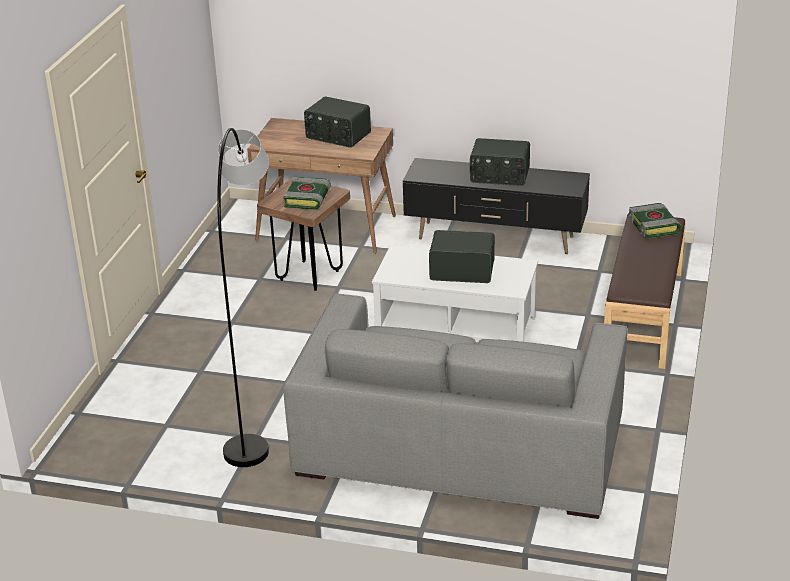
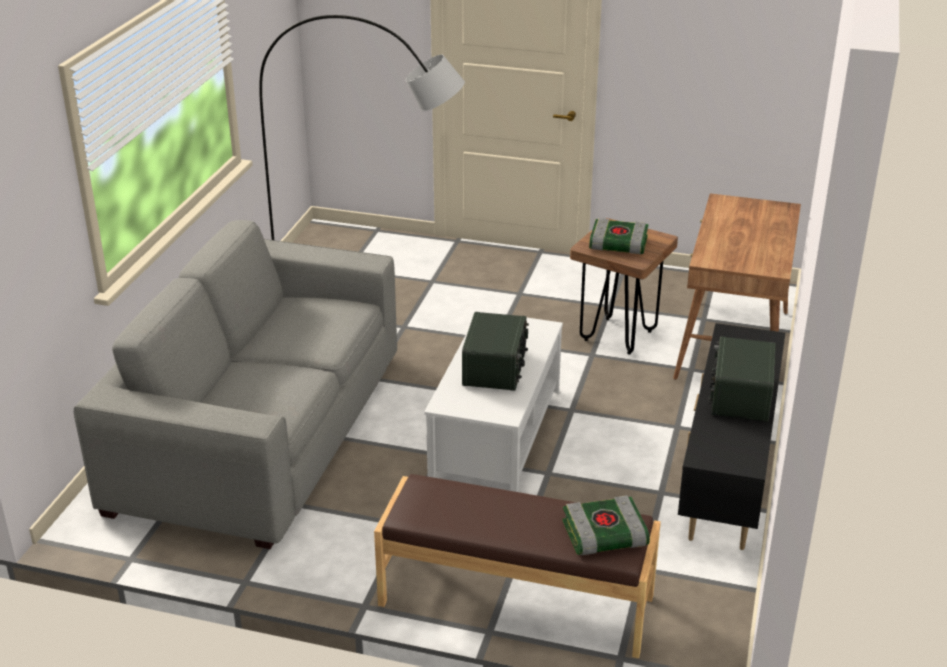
camera: 90 degrees right, 0 degrees up
(337, 136) = (755, 243): radio -> none

